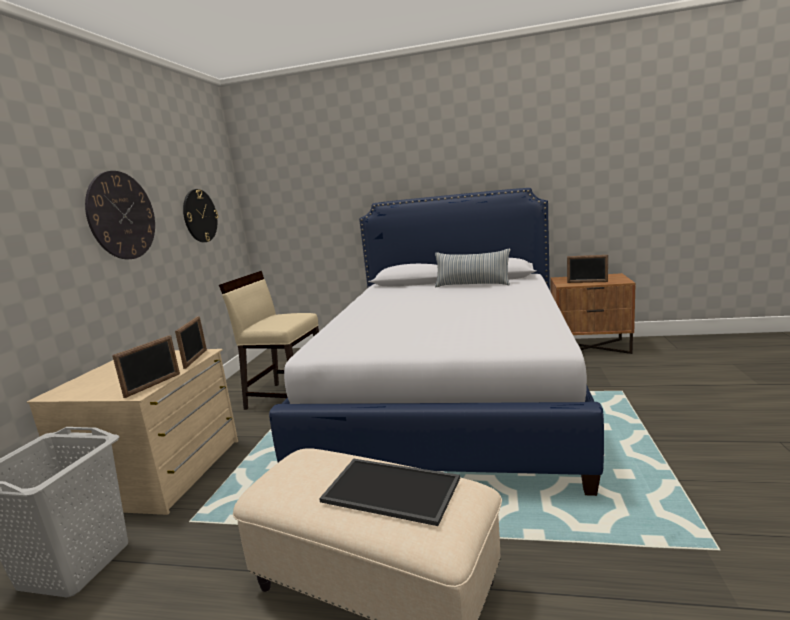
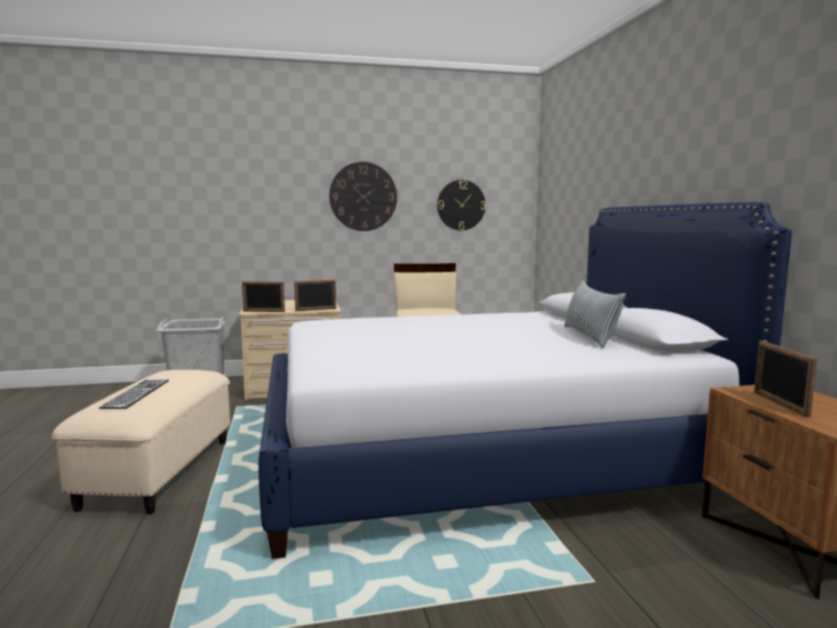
camera: 65 degrees right, 5 degrees down
(389, 491) = (136, 393): tray -> keyboard

